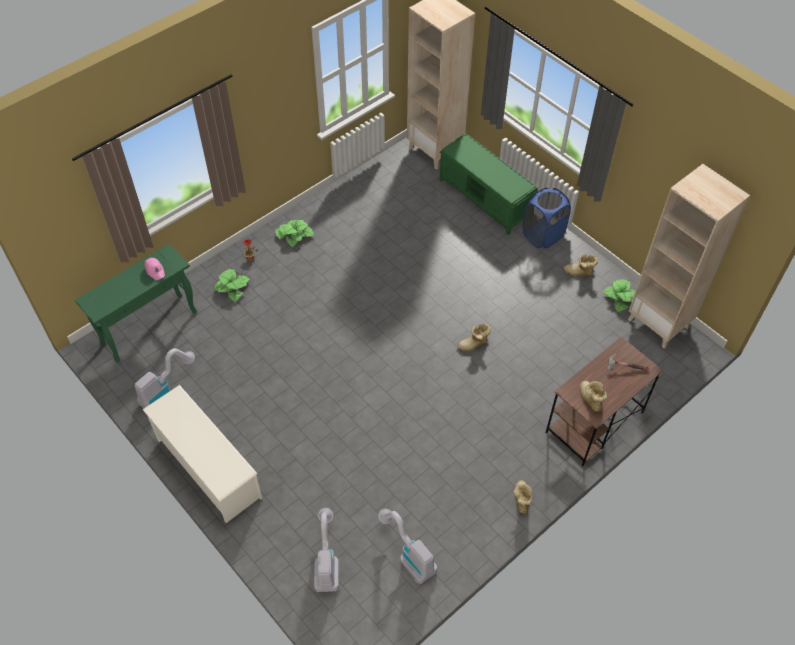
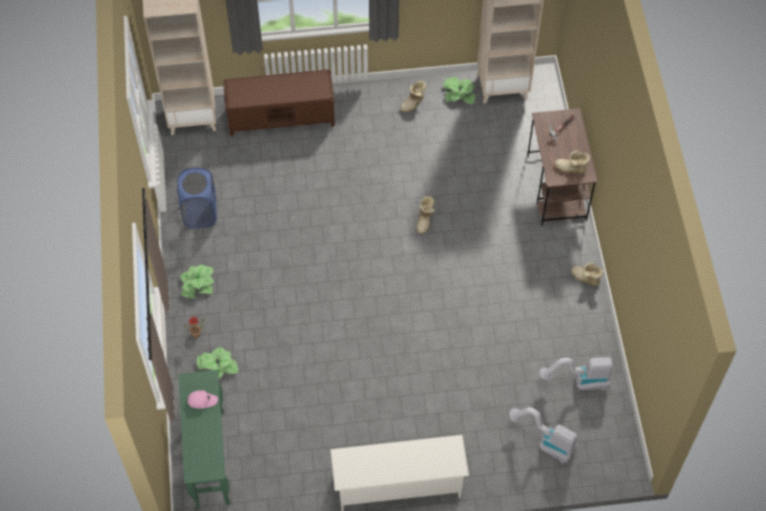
camera: 55 degrees left, 5 degrees up
(166, 391) = (293, 479): vacuum cleaner -> none
(485, 199) = (282, 116): green bench -> brown bench
(542, 235) = (355, 102): blue laundry basket -> blue laundry basket (200, 213)

